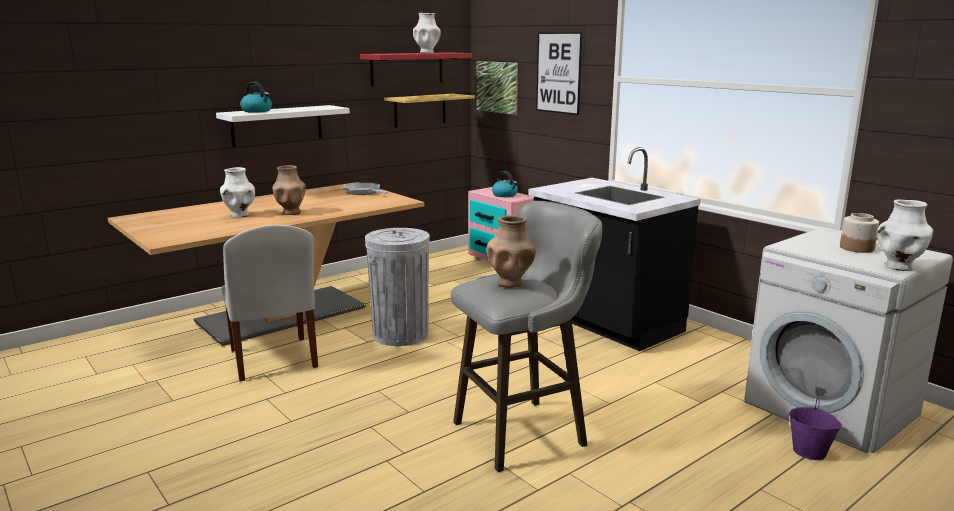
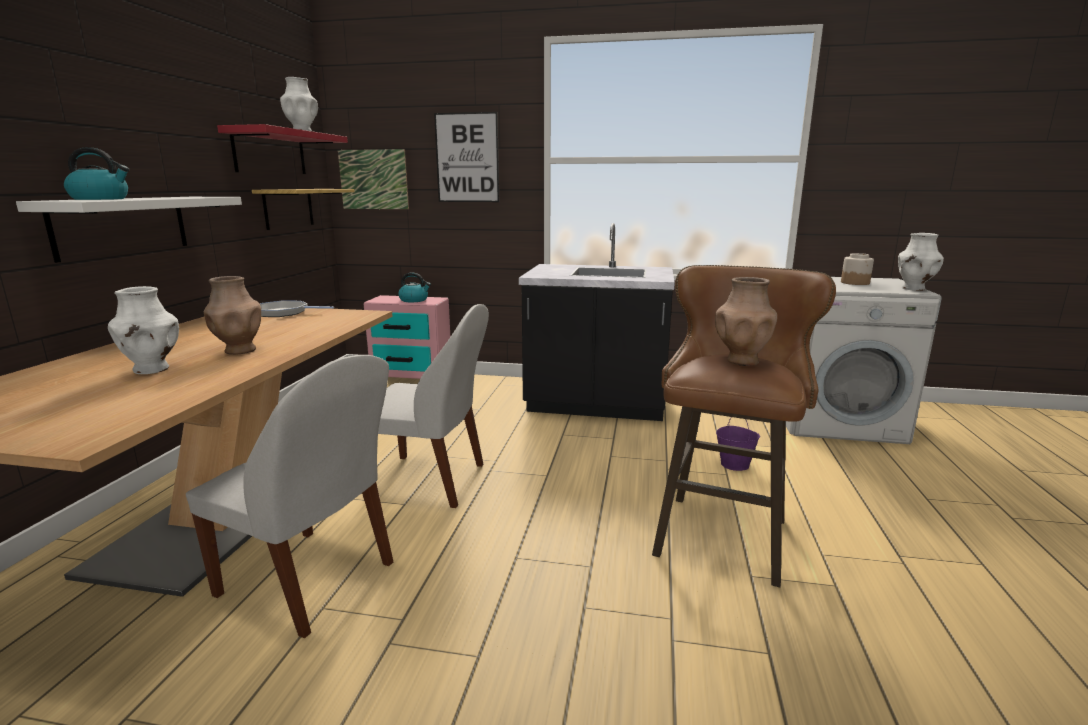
camera: 40 degrees left, 0 degrees up
(400, 334) = (430, 481): grey trash can -> white chair
(524, 432) = (722, 533): grey stool -> brown stool
(810, 452) = (890, 456): purple bucket -> purple bucket (735, 464)

